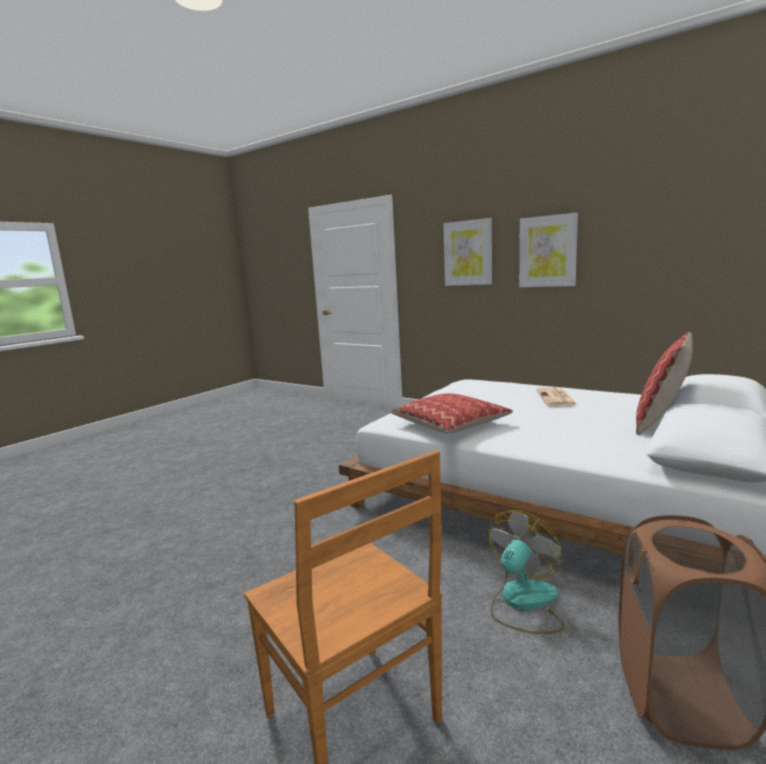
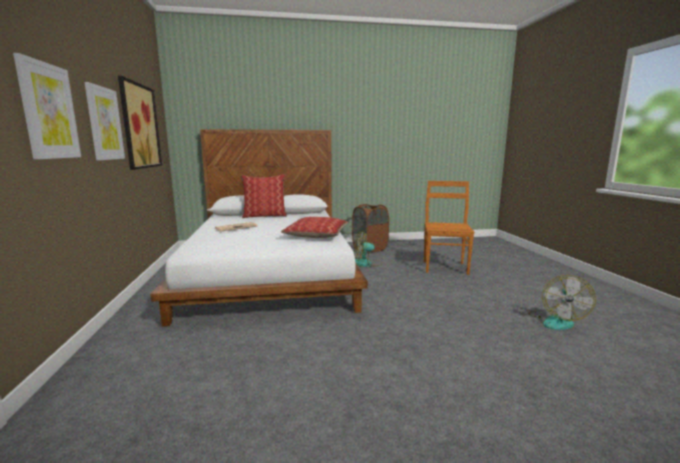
camera: 135 degrees left, 0 degrees up
(73, 625) = (556, 321): none -> fan
(653, 242) = (140, 126): none -> picture

